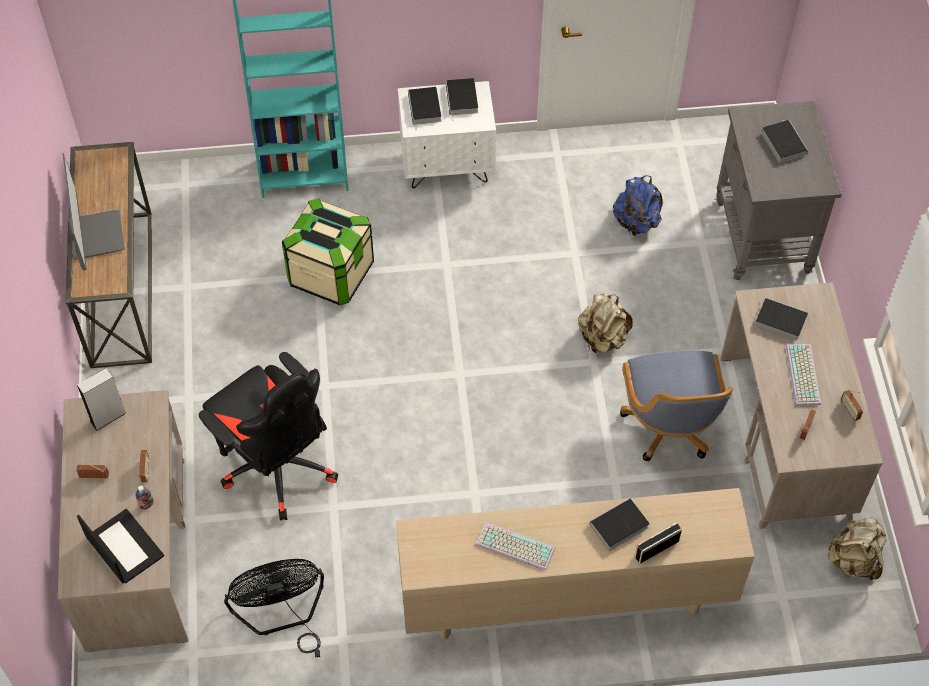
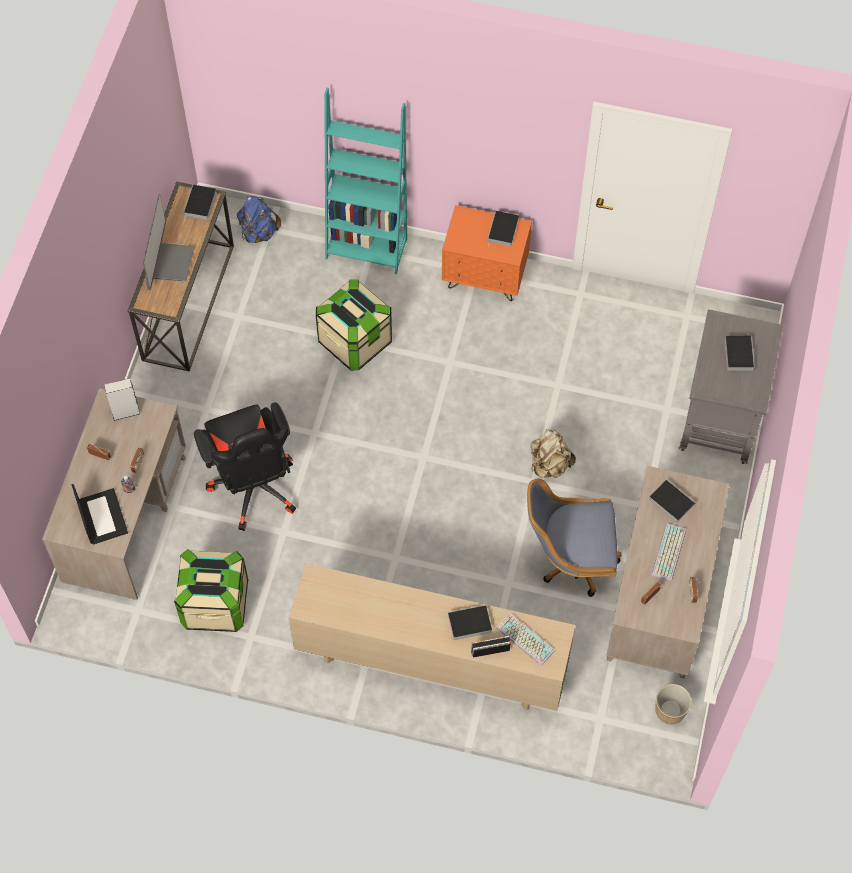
camera: 20 degrees right, 5 degrees up
(285, 615) = (215, 604): black fan -> storage box
(425, 109) = (469, 230): book -> book (200, 205)
(447, 166) = (485, 277): white nightstand -> orange nightstand
(513, 547) = (383, 613): keyboard -> keyboard (524, 639)
(636, 222) = (620, 374): blue backpack -> blue backpack (258, 232)
(670, 433) = (570, 560): blue office chair -> blue office chair turned 75 degrees clockwise
(854, 560) = (670, 711): beige backpack -> planter

